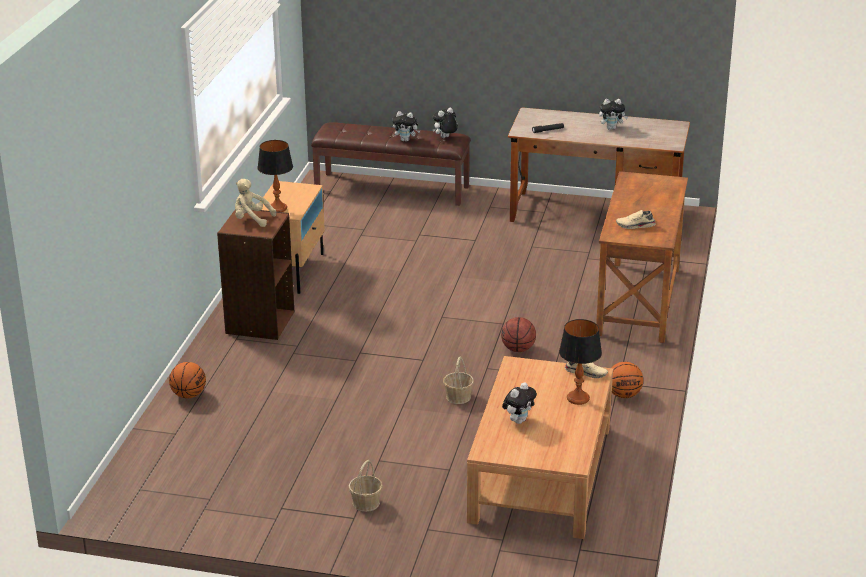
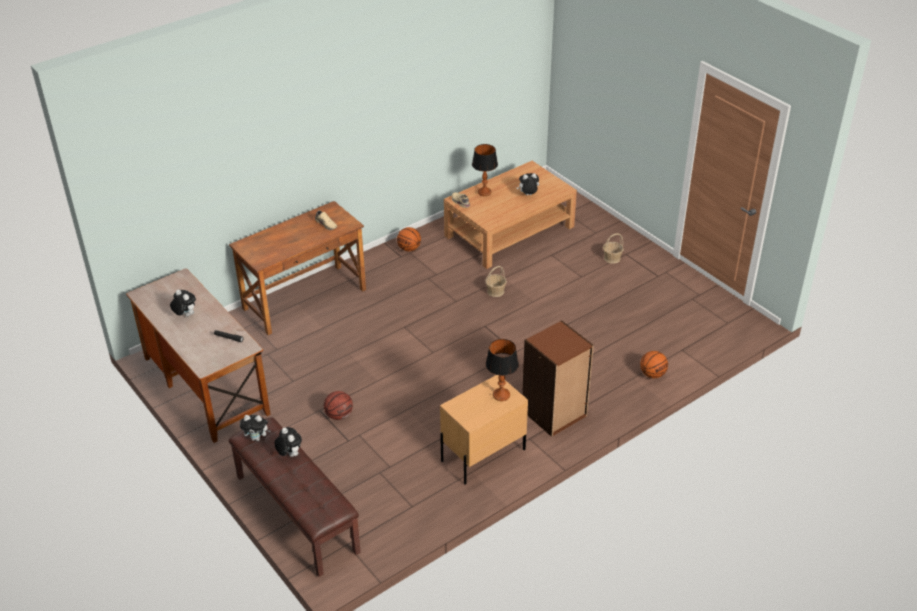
camera: 140 degrees left, 10 degrees up
(251, 219) = (557, 346): beige plush toy -> none
(518, 349) = (421, 304): basketball -> basketball (339, 415)

